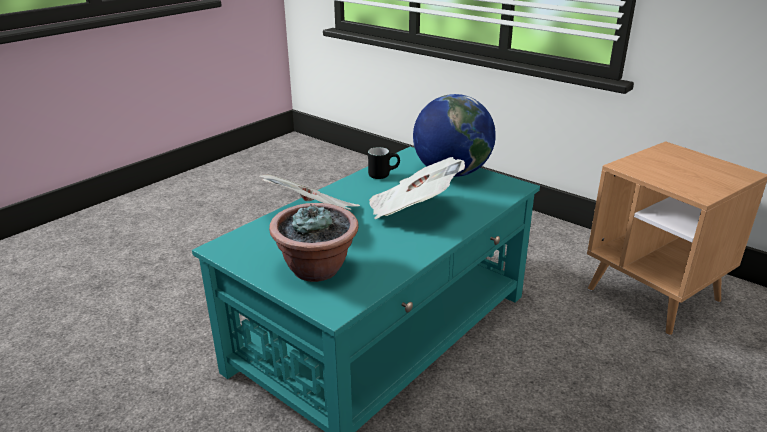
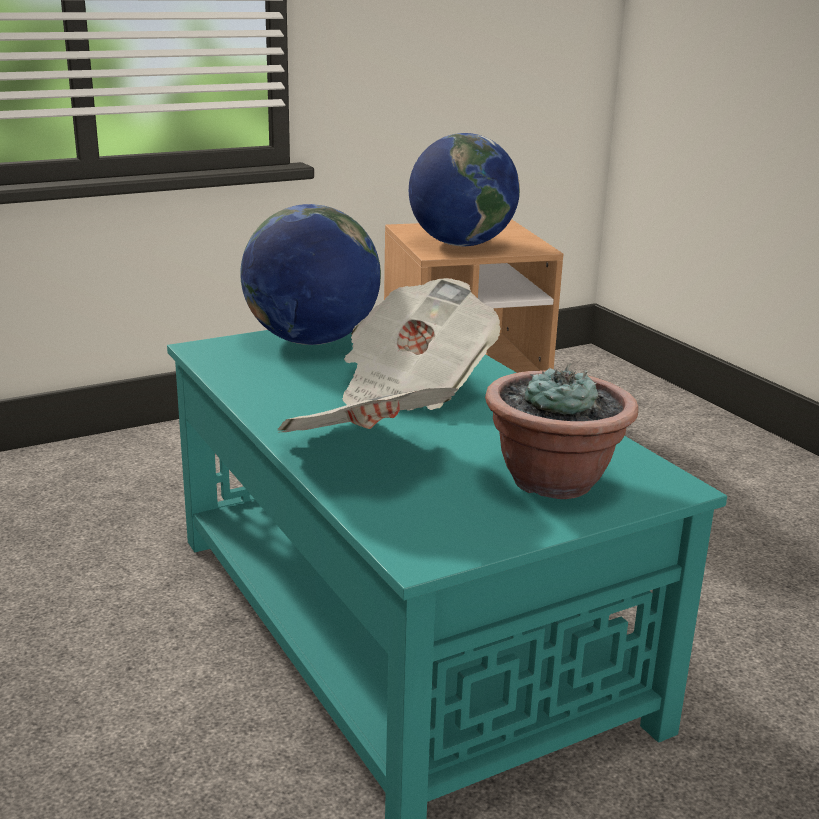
camera: 70 degrees left, 5 degrees down
(383, 174) = (260, 381): black mug -> none
(660, 169) = (461, 244): none -> globe

